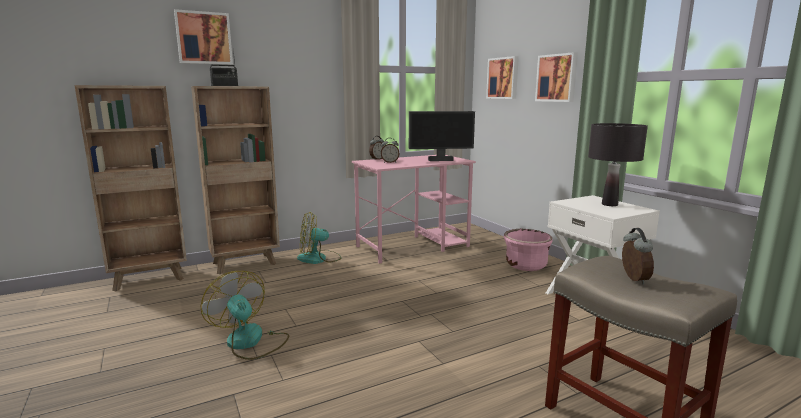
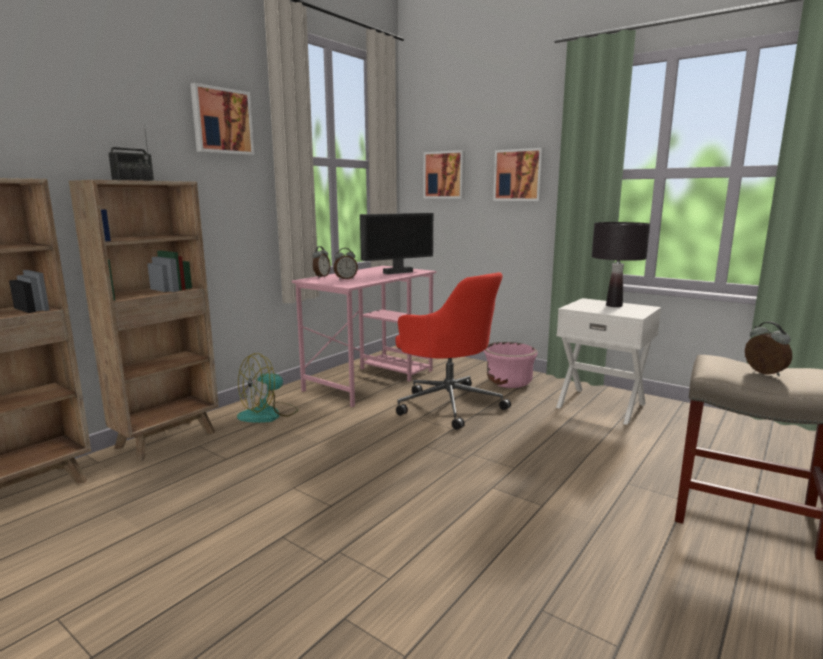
camera: 25 degrees left, 0 degrees up
(204, 38) = (82, 106): picture -> picture (221, 121)
(250, 342) = (292, 543): fan -> none
(454, 274) = (448, 404): none -> red office chair

